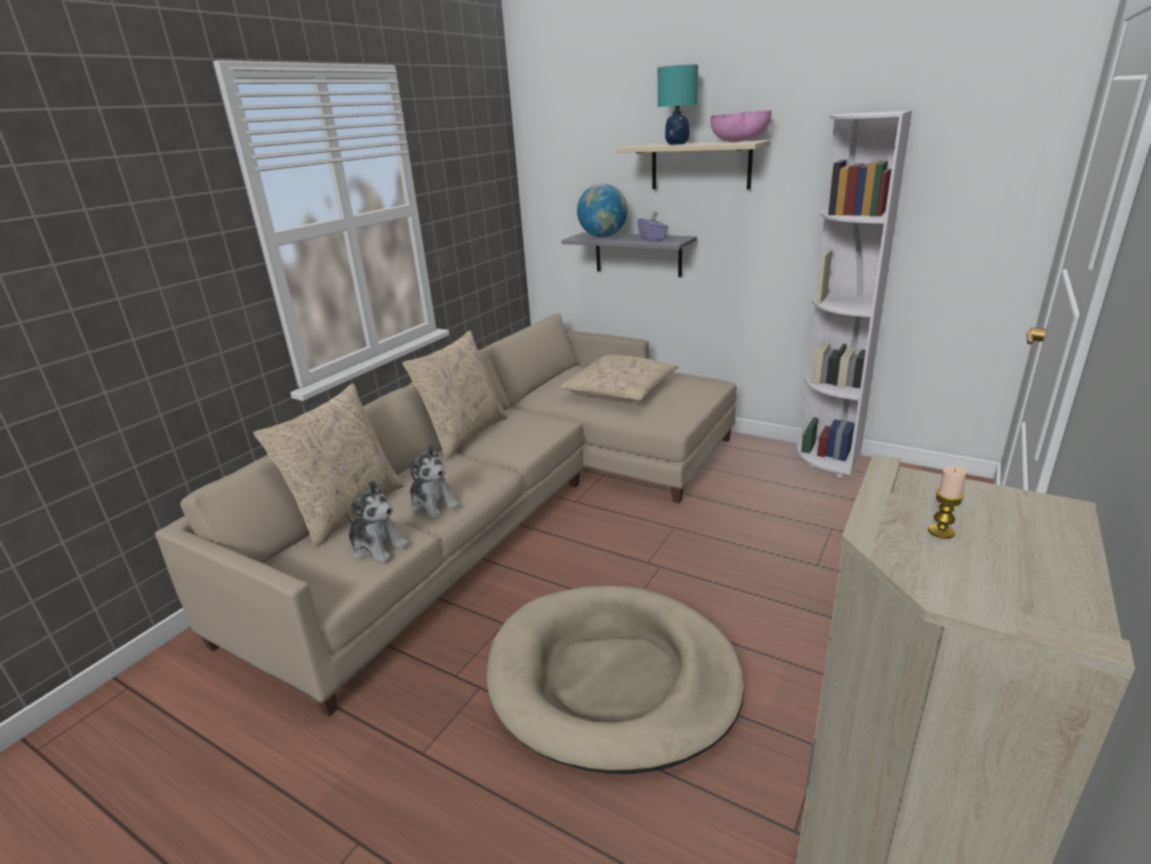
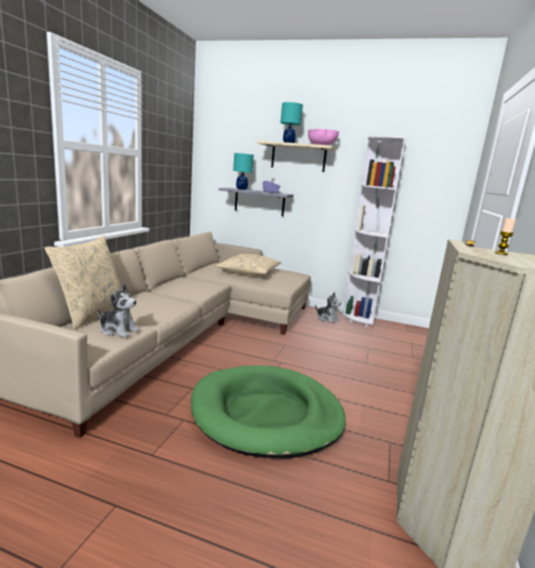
camera: 15 degrees left, 10 degrees down
(433, 504) = (149, 314): plush toy -> plush toy (327, 319)
(465, 434) = (160, 285): beige pillow -> none
(603, 237) = (242, 189): globe -> turquoise table lamp
(613, 679) = (267, 414): beige dog bed -> green dog bed

